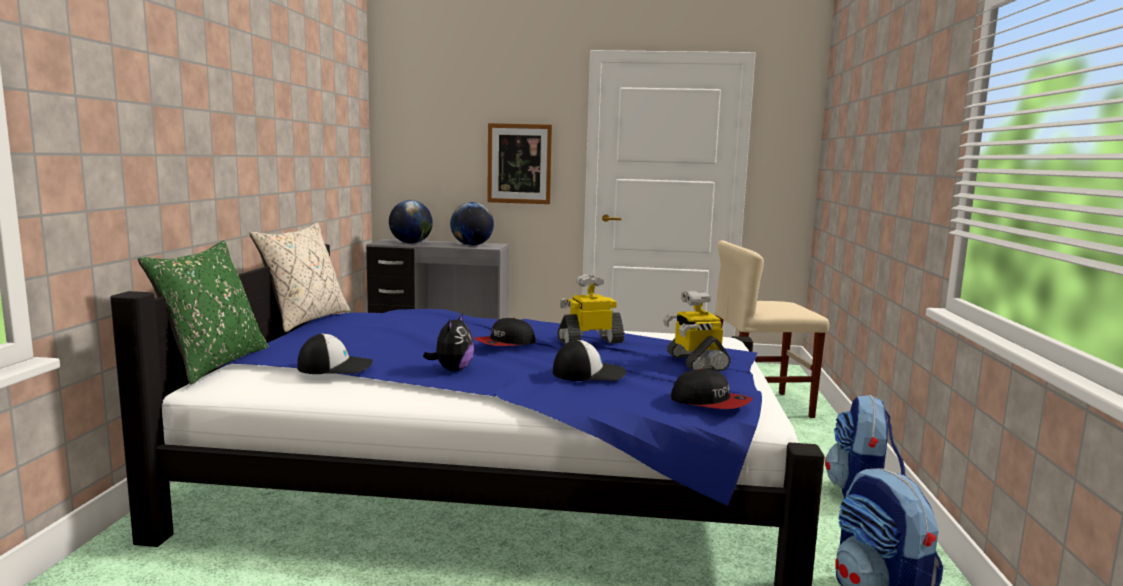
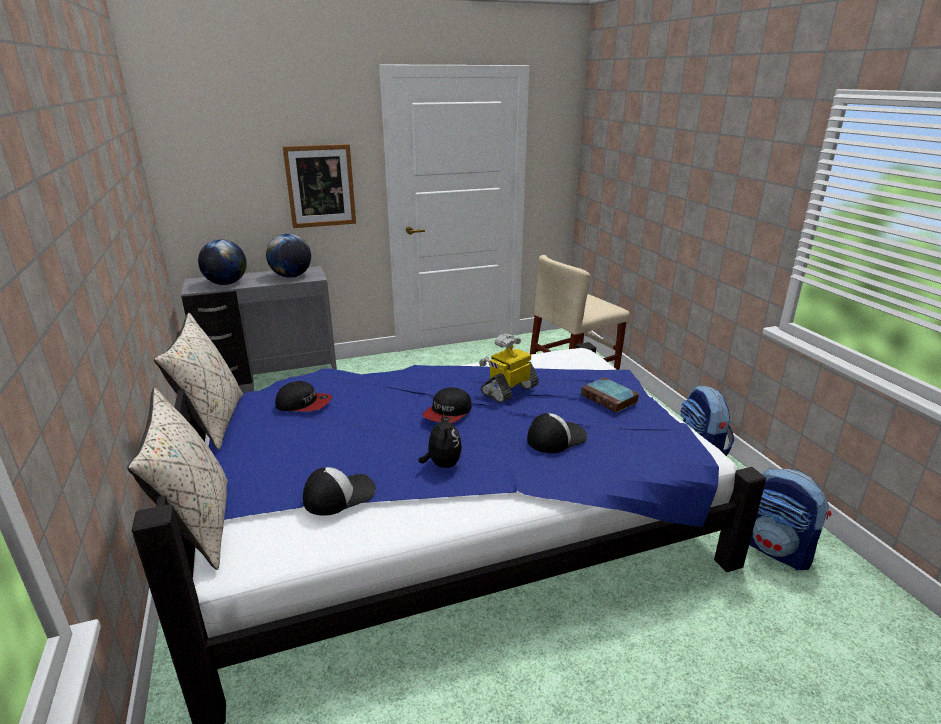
camera: 25 degrees left, 15 degrees up
(213, 364) = (198, 526): green pillow -> beige pillow
(695, 362) = (610, 399): toy robot -> book
(710, 402) = (671, 449): cap -> cap (304, 404)

